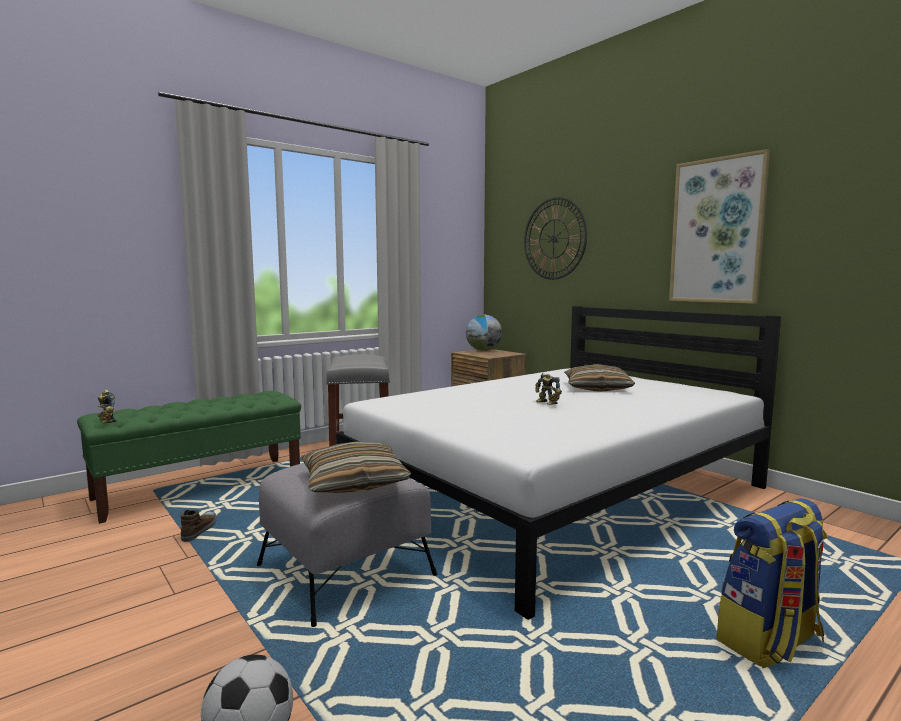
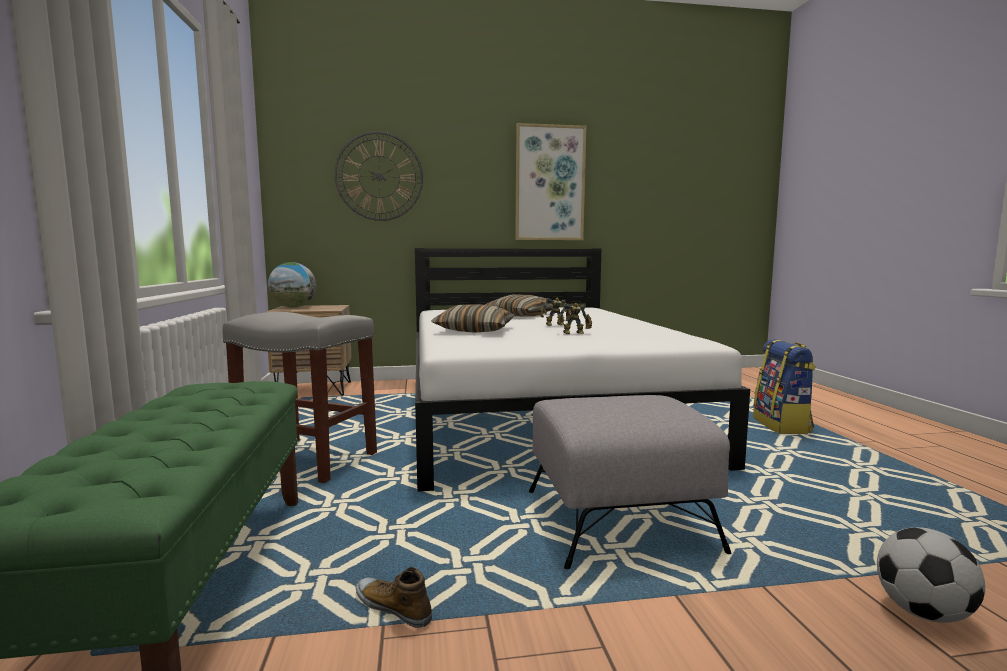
camera: 60 degrees left, 0 degrees up
(106, 421) = (126, 494): toy robot -> toy robot (574, 333)
(353, 482) = (656, 405): pillow -> pillow (475, 330)

